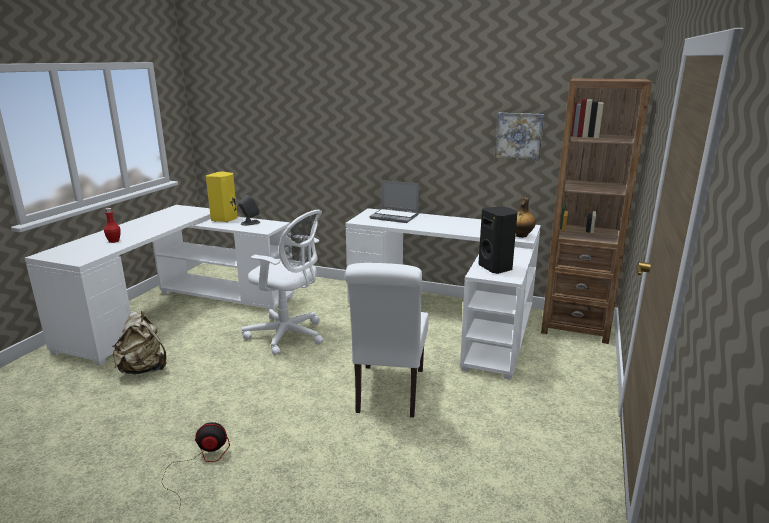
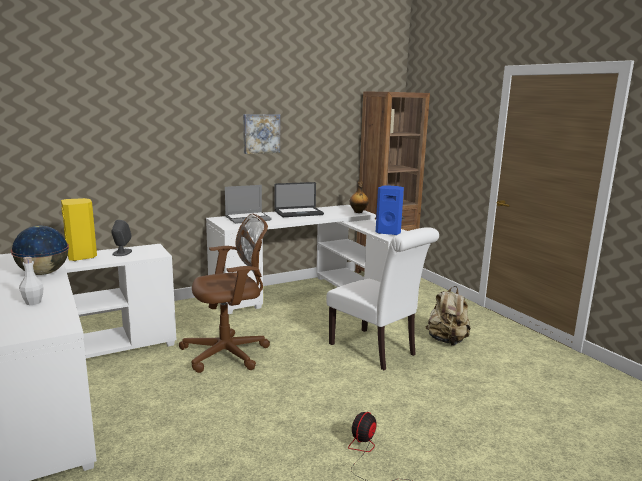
camera: 50 degrees left, 5 degrees down
(114, 241) = (33, 302): red bottle -> white bottle
(143, 369) = (155, 441): beige backpack -> beige backpack (447, 341)
(167, 224) = (44, 273): none -> globe
(288, 336) = (229, 353): white office chair -> brown office chair
(455, 222) = (299, 213): none -> laptop
(496, 268) = (389, 232): black speaker -> blue speaker
(519, 136) = (330, 136): picture -> picture (261, 133)

